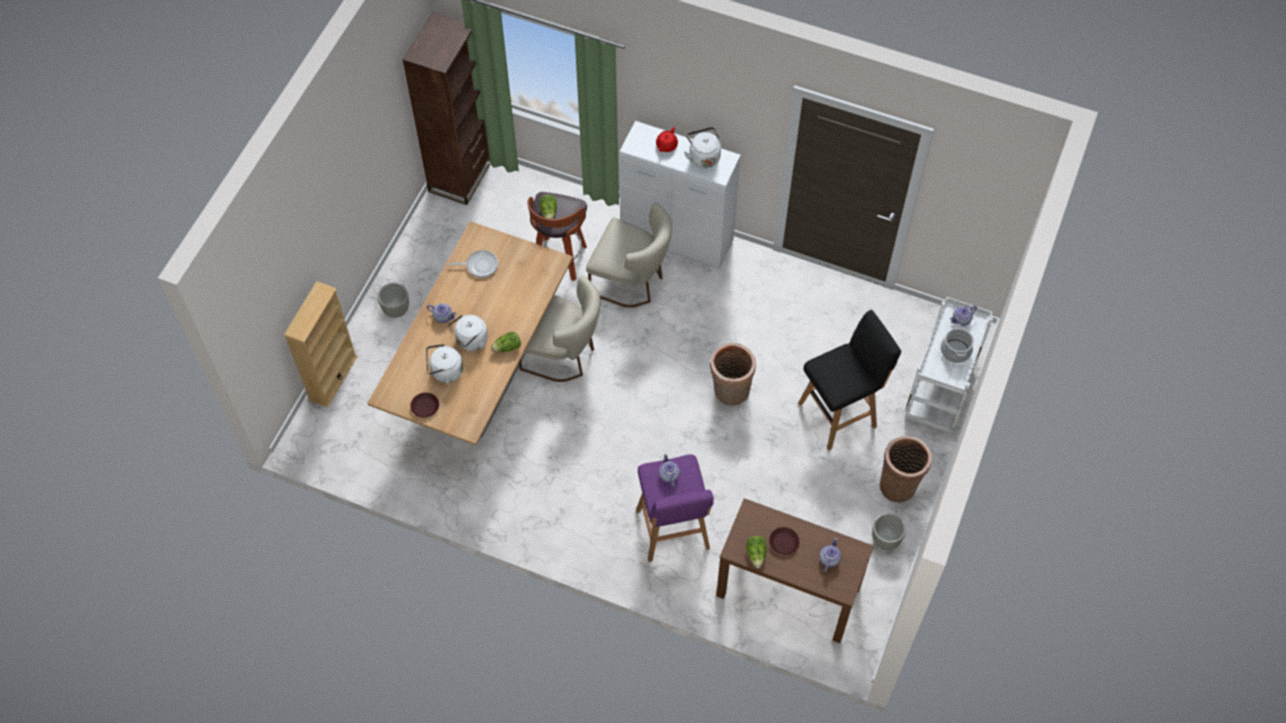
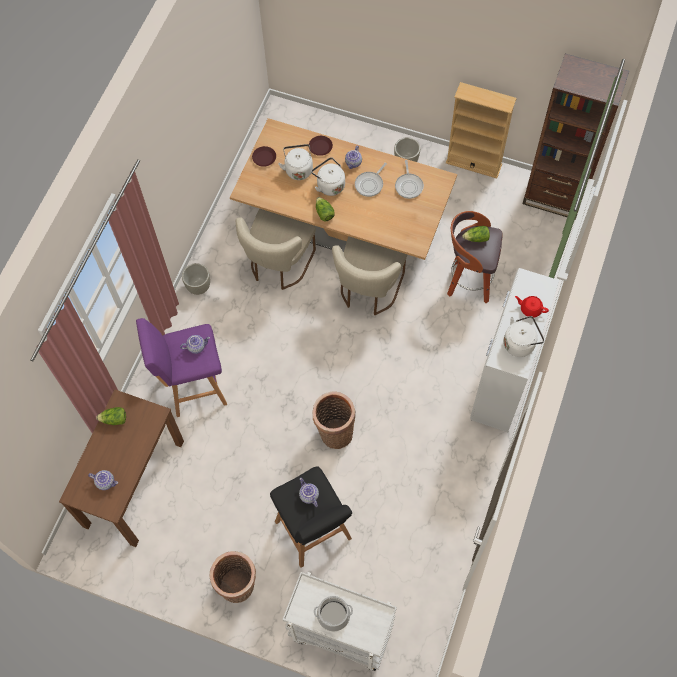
camera: 90 degrees right, 5 degrees up
(333, 378) = (337, 125): beige bookcase -> beige bookcase (473, 163)
(474, 302) = (370, 184): none -> frying pan
(632, 281) = (451, 343): beige chair -> beige chair (278, 265)
(784, 542) = (125, 443): brown plate -> brown plate (320, 147)
(885, 540) = (180, 572): grey planter -> grey planter (198, 287)
(961, 320) = (372, 624): teapot -> teapot (308, 495)

